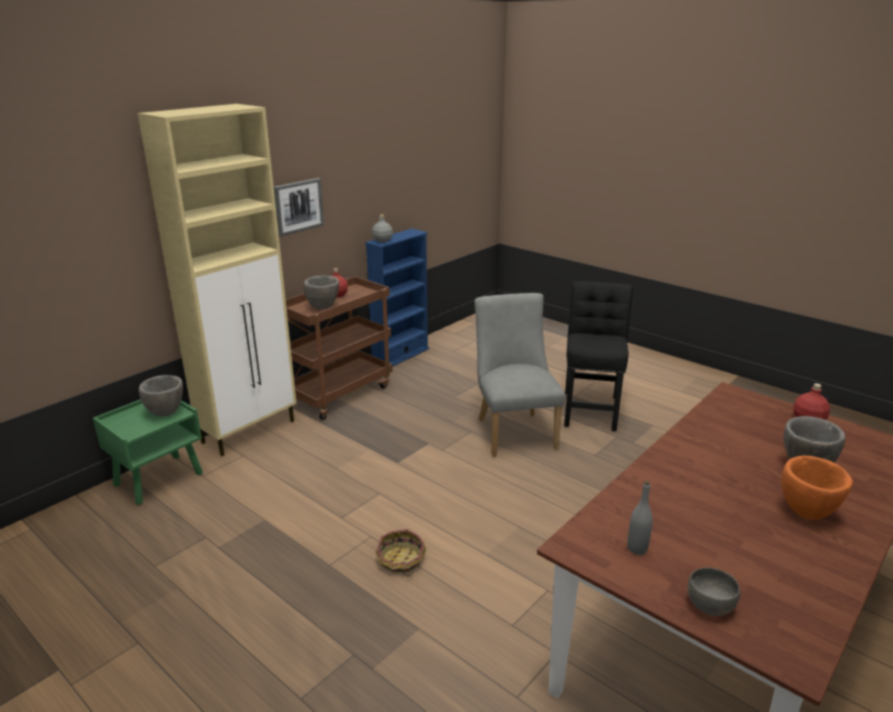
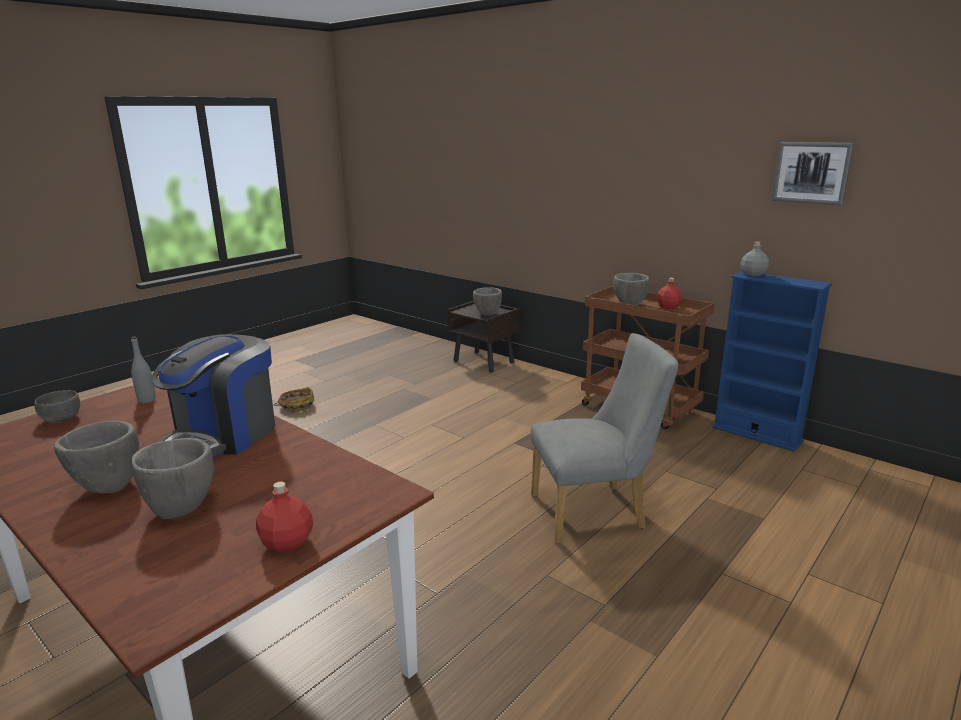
camera: 90 degrees right, 5 degrees down
(159, 479) = (484, 362): green nightstand -> brown nightstand
(250, 431) = (555, 380): beige cabinet -> none
(298, 206) = (666, 203): picture -> picture (811, 172)
(400, 560) = (371, 450): basket -> basket (296, 405)
(590, 408) = (687, 586): black chair -> none
(693, 474) = (224, 435): none -> coffee machine
(807, 513) = (108, 486): orange bowl -> grey bowl

